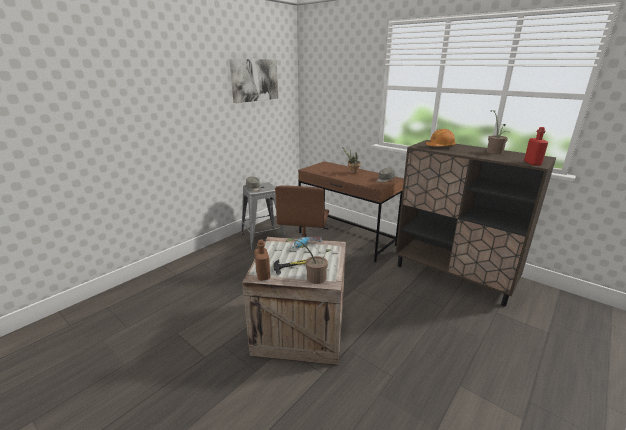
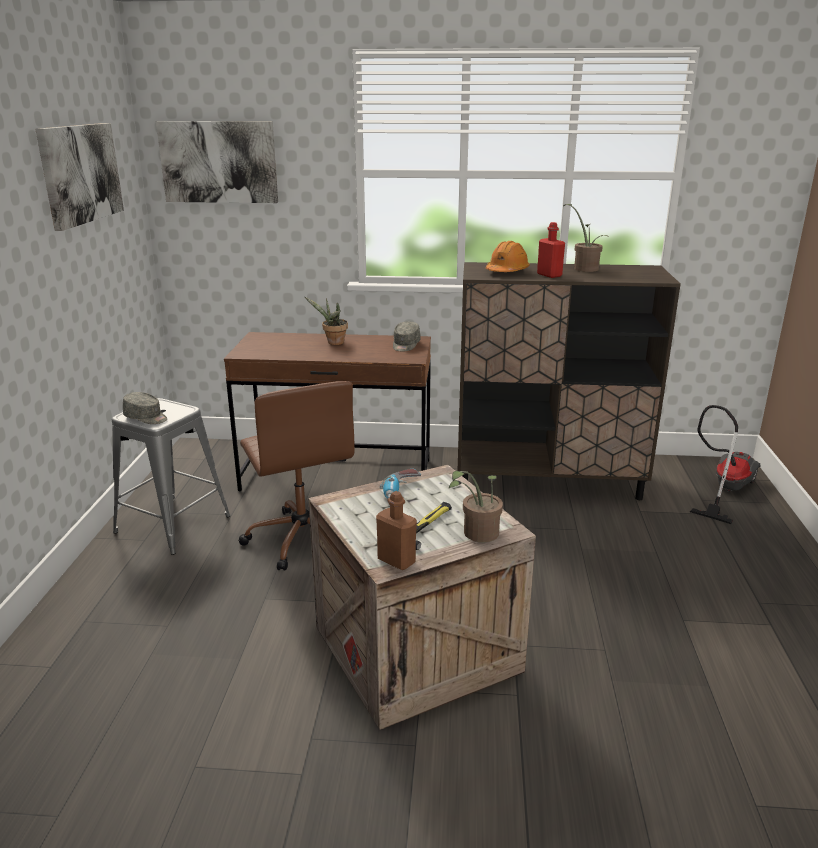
camera: 35 degrees left, 0 degrees up
(326, 79) = (219, 162): none -> picture
(532, 163) = (653, 278): red bottle -> red bottle (549, 275)
(576, 322) = (723, 489): none -> vacuum cleaner

